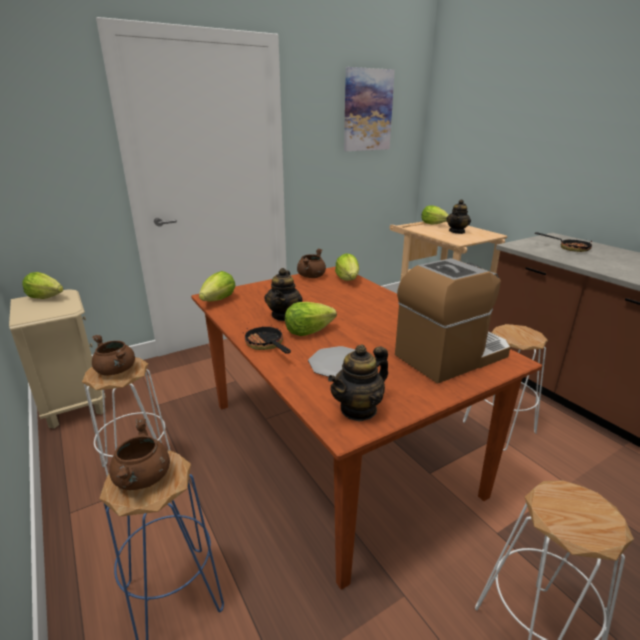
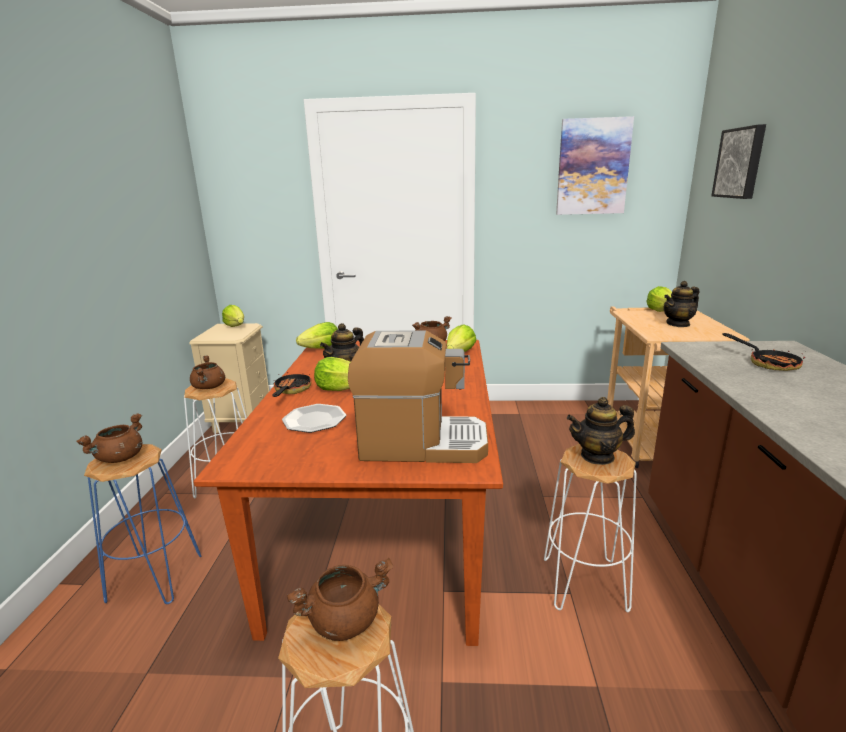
camera: 35 degrees right, 5 degrees down
(358, 409) = (263, 456): teapot -> teapot (597, 456)
(481, 111) = (740, 163): none -> picture
(570, 503) = (345, 620): none -> brown cooking pot

